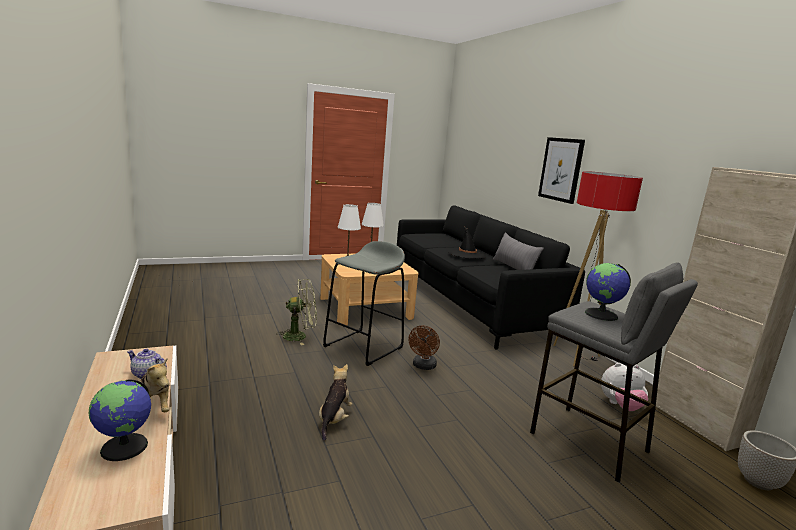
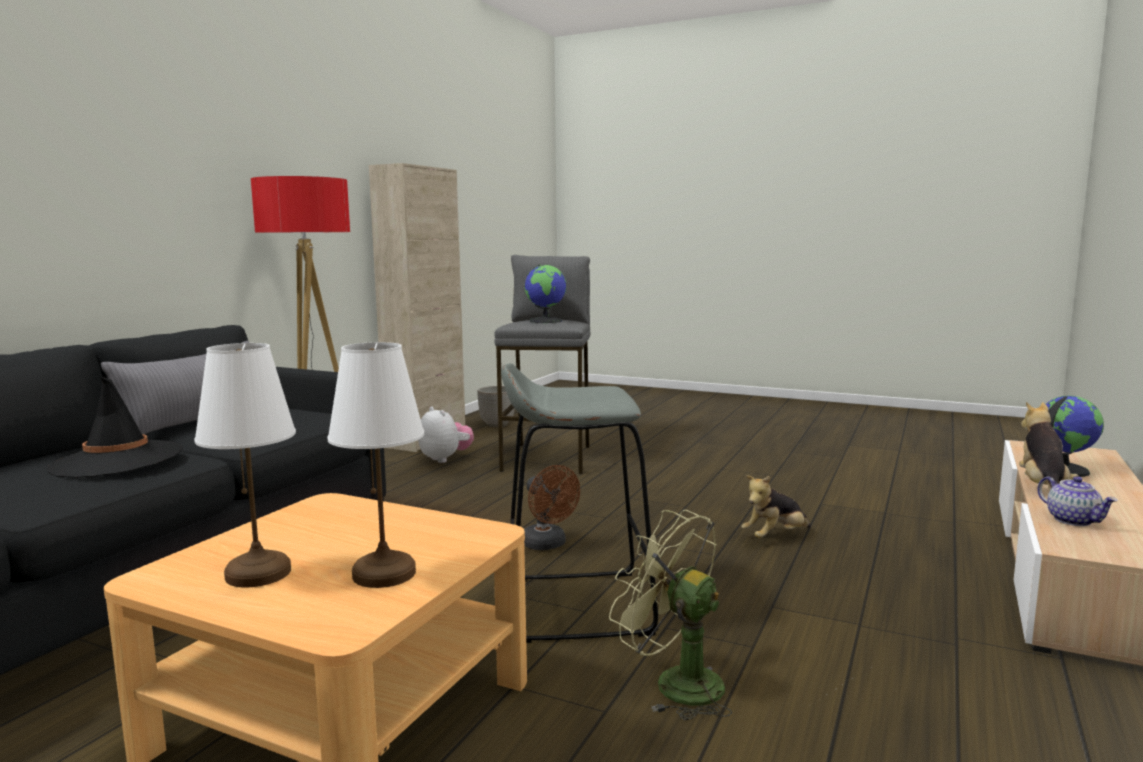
camera: 130 degrees left, 5 degrees down
(423, 366) = (548, 545): brown fan -> brown fan turned 75 degrees clockwise
(561, 169) = (90, 179): picture -> none

